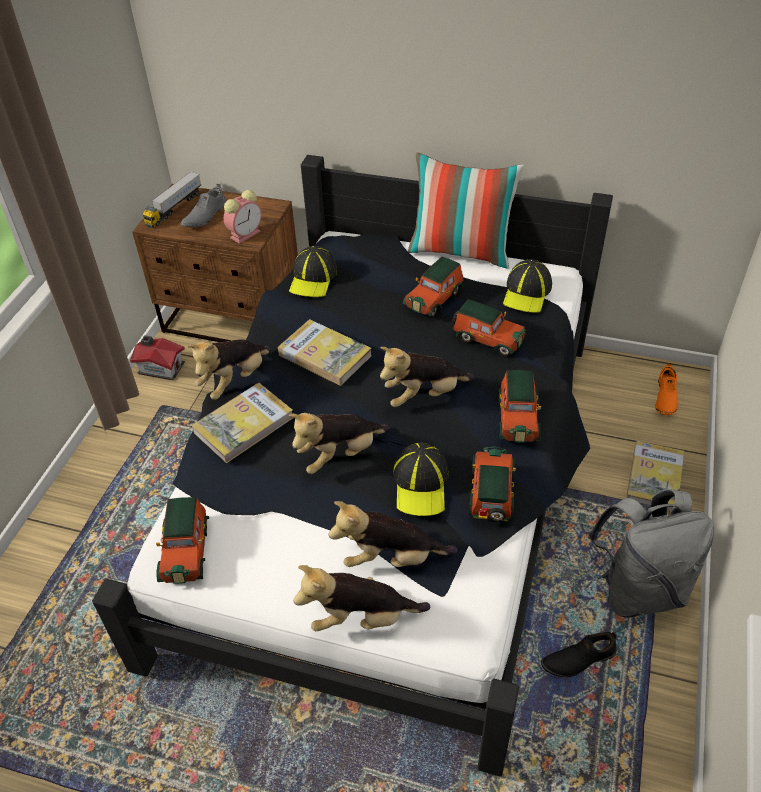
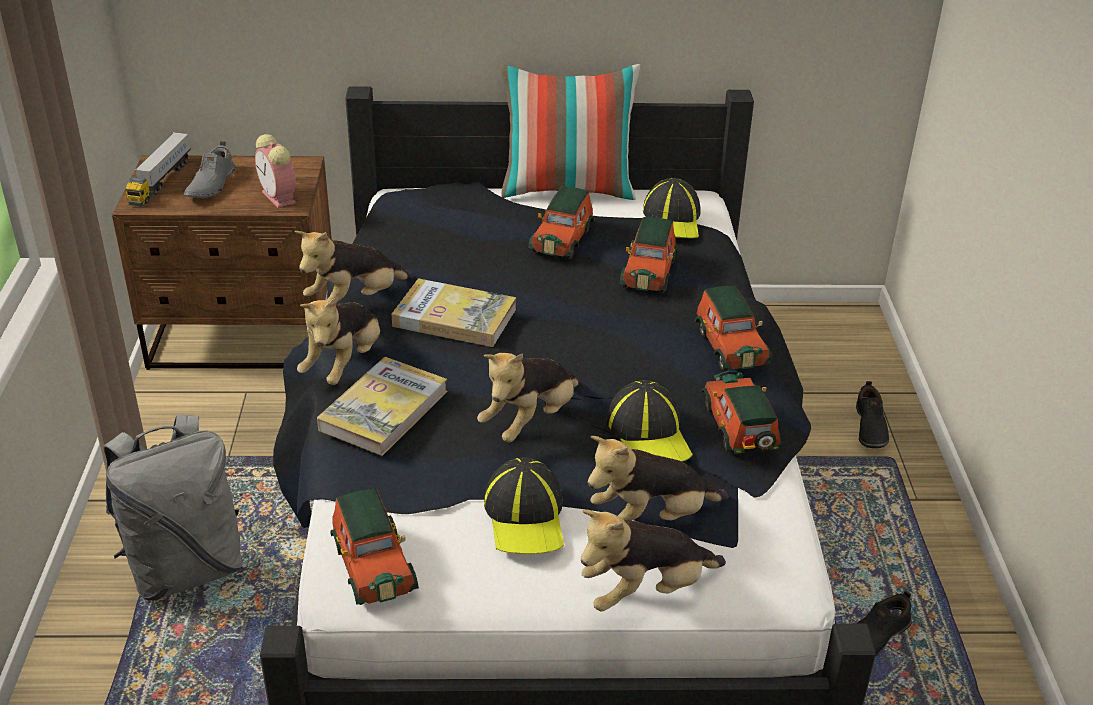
camera: 20 degrees left, 10 degrees down
(161, 367) = (163, 412): toy house -> none
(246, 233) = (280, 198): alarm clock -> alarm clock turned 120 degrees clockwise
(313, 278) = (393, 238): cap -> cap (525, 516)
(424, 395) = (603, 342): plush toy -> plush toy (355, 302)
(487, 338) = (649, 272): toy car -> toy car turned 90 degrees clockwise
(638, 589) = (905, 548): grey backpack -> grey backpack (186, 568)
(654, 478) = (869, 428): book -> black shoe
(665, 397) = (842, 341): orange shoe -> none

